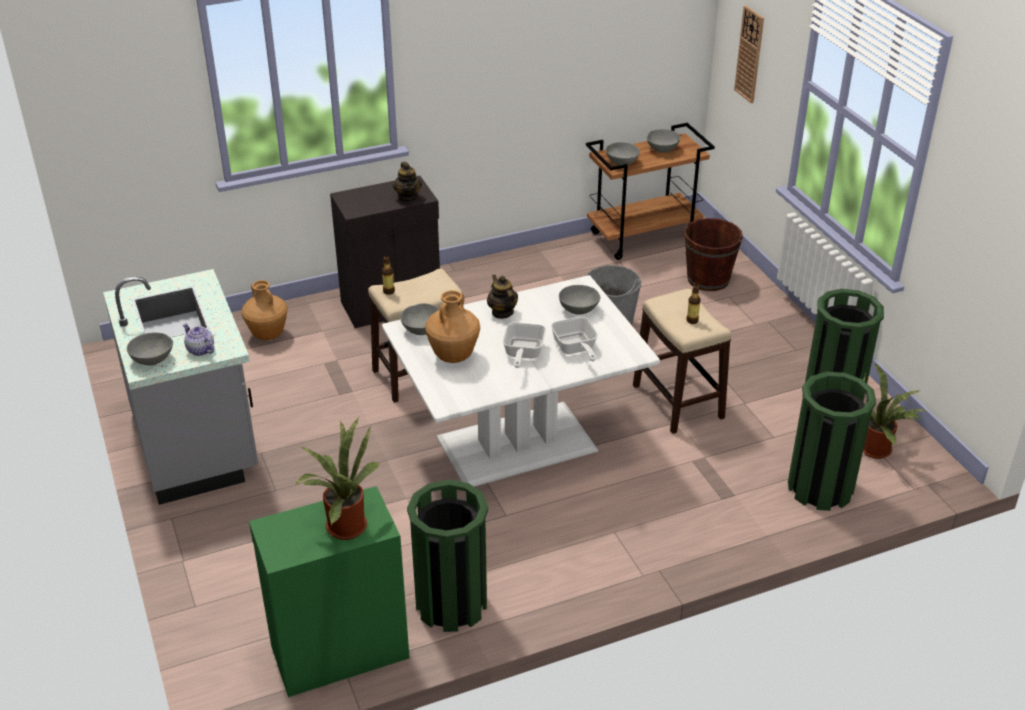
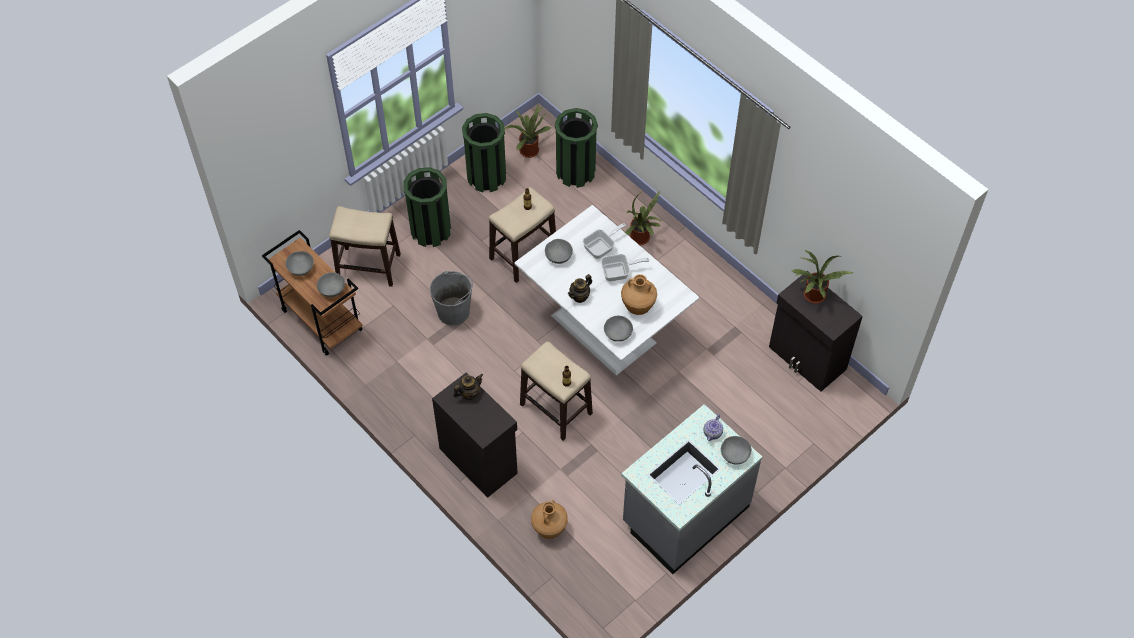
camera: 110 degrees left, 20 degrees up
(338, 651) = (807, 359): green cabinet -> black cabinet
(451, 604) = (749, 319): green trash can -> green trash can (431, 231)
(661, 524) = (641, 239): none -> potted plant
(708, 279) = (369, 266): brown bucket -> stool
(749, 54) = (279, 166): wall clock -> none

